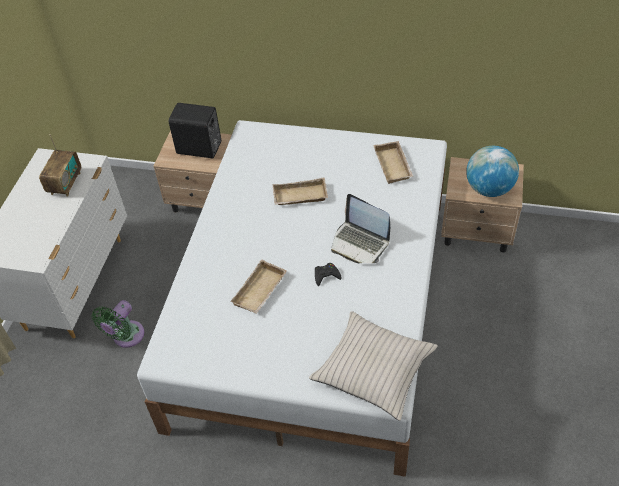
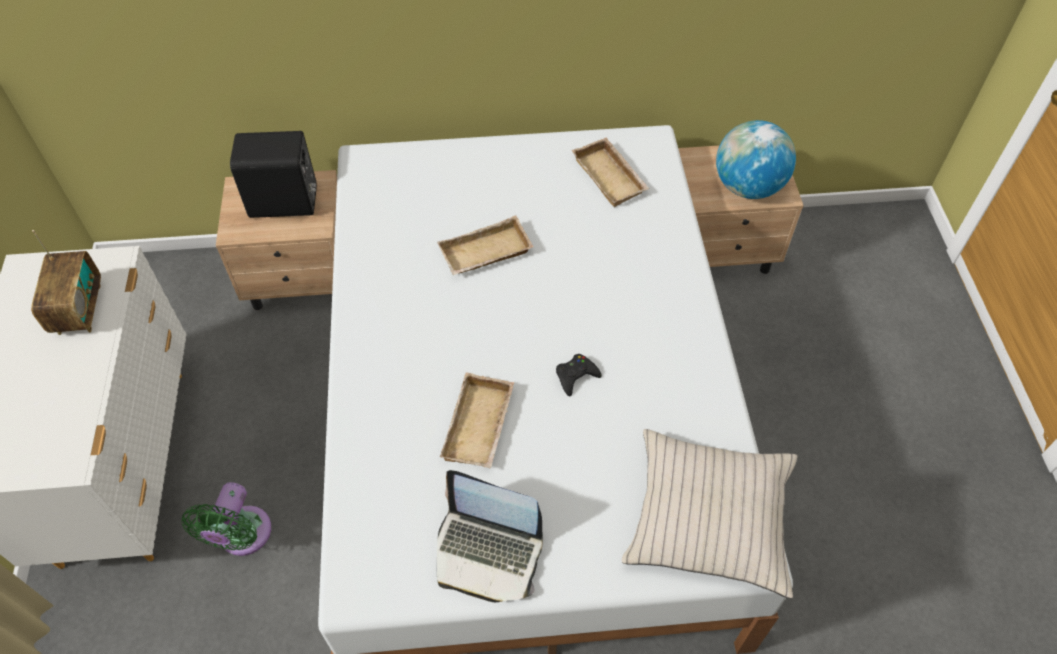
camera: 20 degrees left, 5 degrees up
(360, 243) = (607, 311): laptop -> laptop (488, 552)

